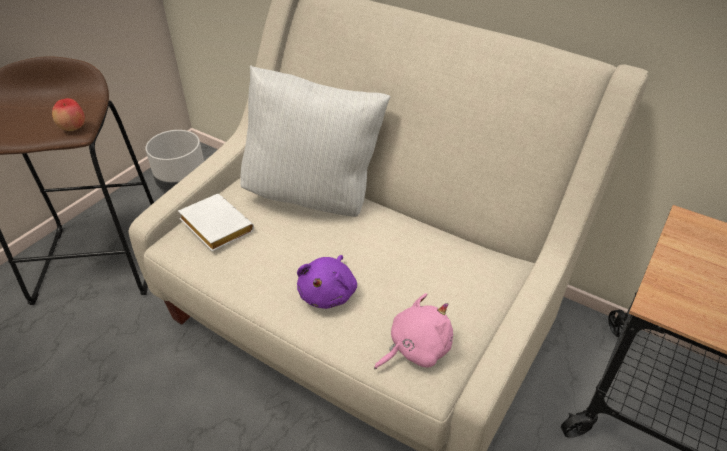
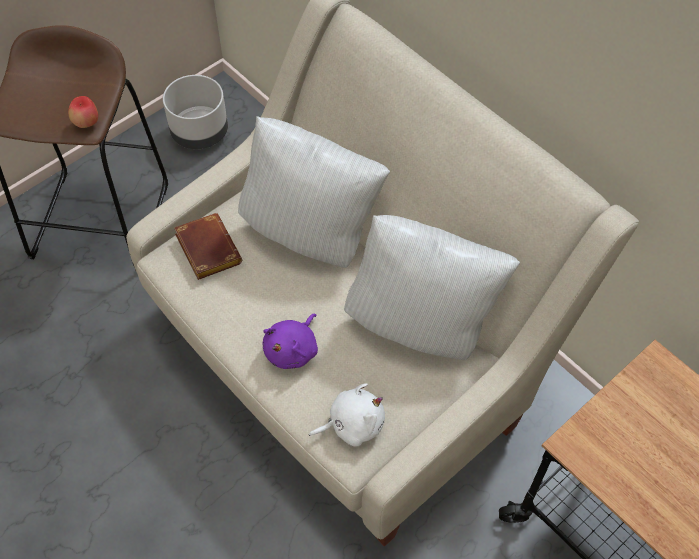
camera: 15 degrees right, 15 degrees up
(214, 226) = (205, 249): white book -> brown book
(416, 348) = (352, 424): pink plush toy -> white plush toy
(446, 247) = (421, 324): none -> white pillow

